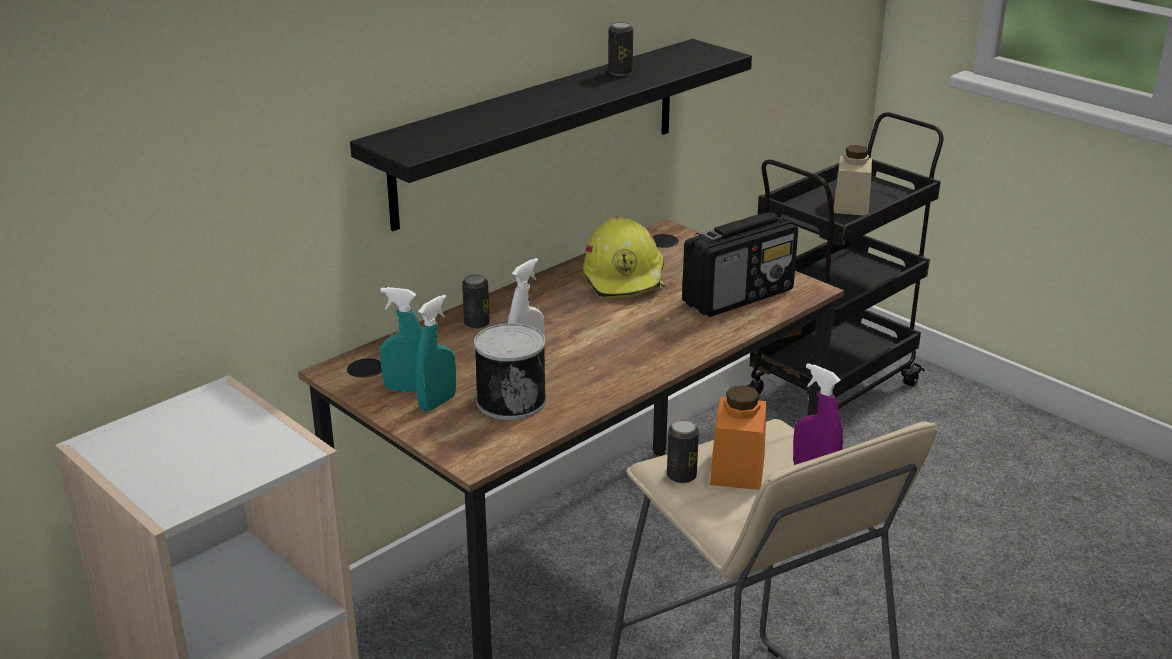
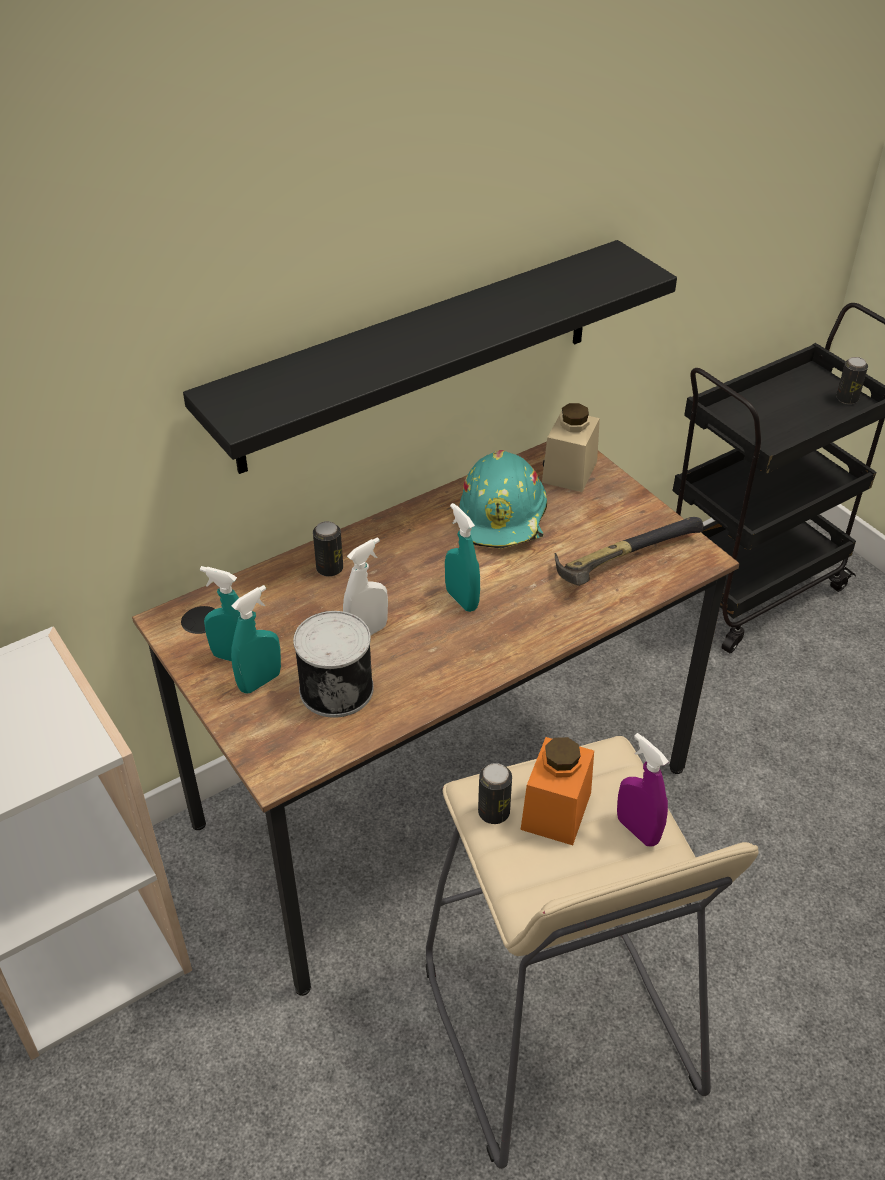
camera: 10 degrees right, 15 degrees up
(606, 333) = (461, 599): none -> turquoise spray bottle
(620, 72) = (515, 296): can -> can (847, 399)
(625, 278) = (504, 517): yellow hard hat -> turquoise hard hat
(739, 296) = (620, 560): radio -> hammer
(851, 205) = (791, 415): beige jar -> beige jar (569, 472)

